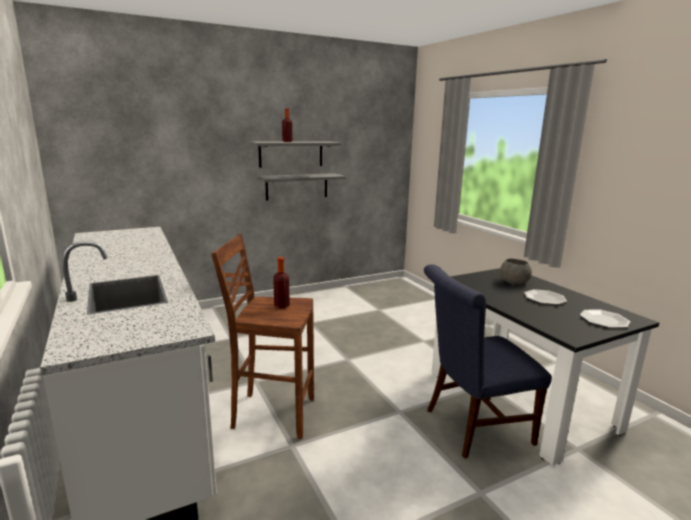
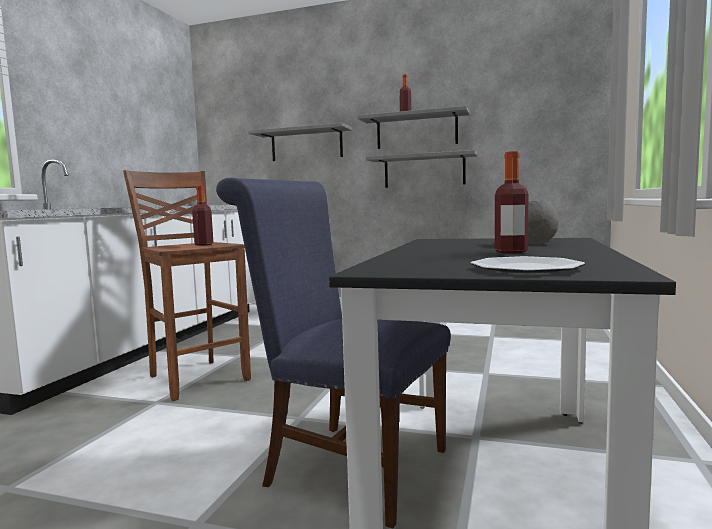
camera: 45 degrees right, 10 degrees down
(189, 161) = (306, 144): none -> grey shelf
(544, 298) = (511, 252): plate -> bottle

